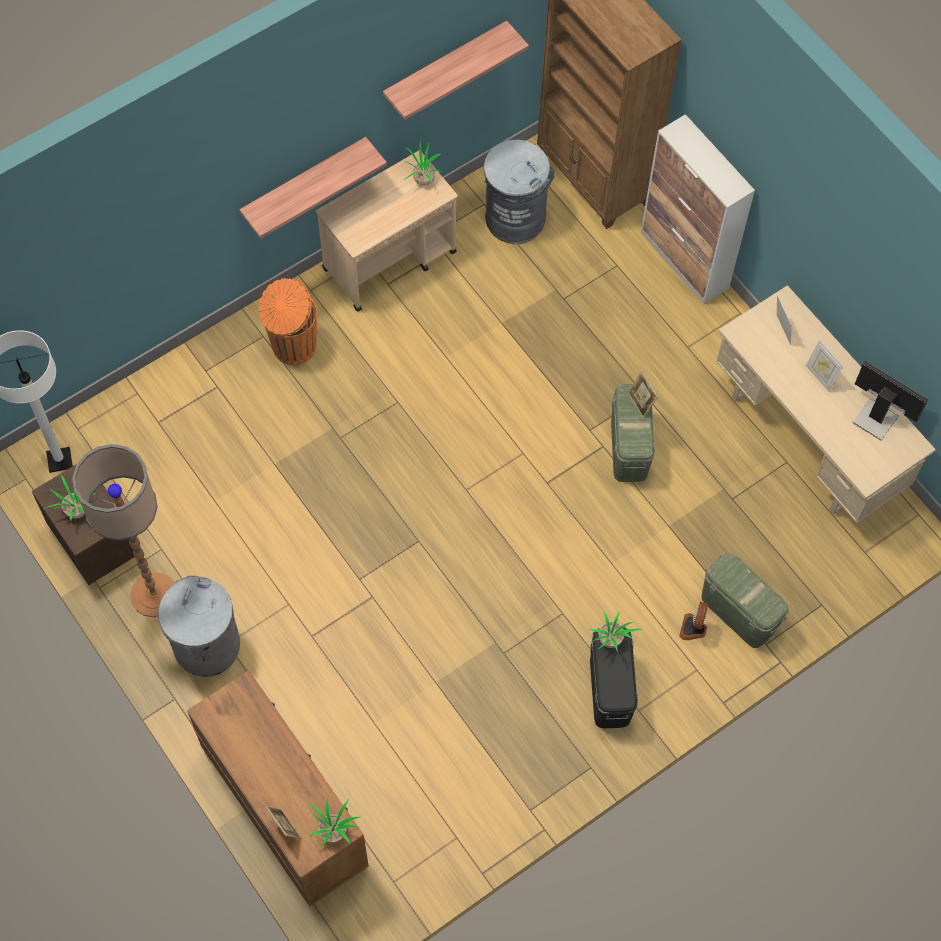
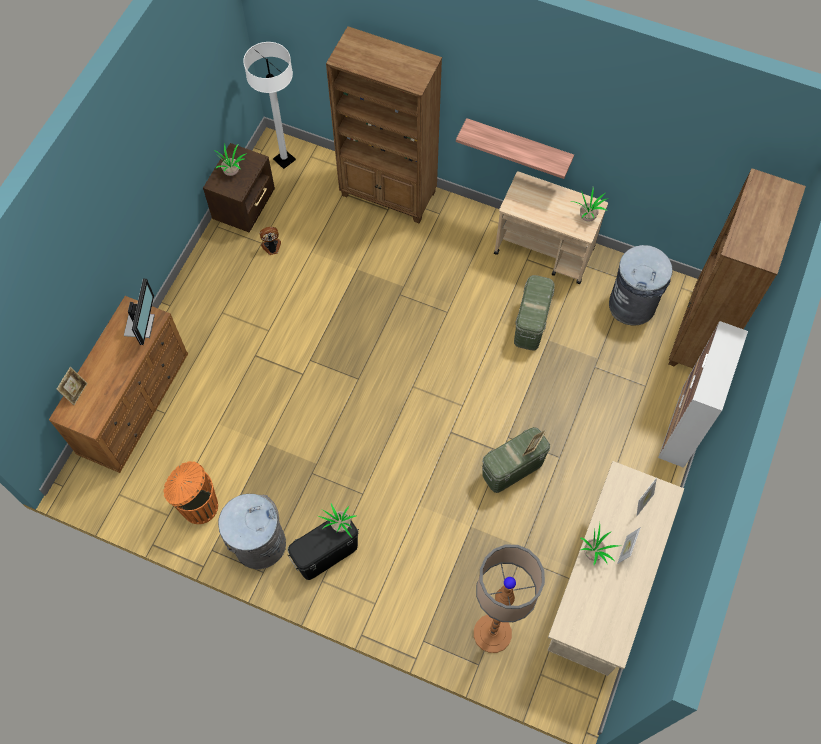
camera: 60 degrees right, 0 degrees up
(154, 594) = (229, 256): floor lamp -> floor lamp (492, 633)
(197, 374) = (389, 194): none -> brown bookcase
(206, 645) = (213, 302): grey trash can -> grey trash can (259, 543)
(292, 346) = (443, 233): orange trash can -> orange trash can (198, 506)
(334, 830) = (89, 421): potted plant -> potted plant (594, 552)
(445, 66) = (653, 160): shelf -> none
(694, 628) = (404, 585): fan -> fan (272, 247)
(738, 612) = (435, 609): green storage box -> green storage box (531, 324)
(875, 418) = (619, 609): monitor -> monitor (141, 325)

